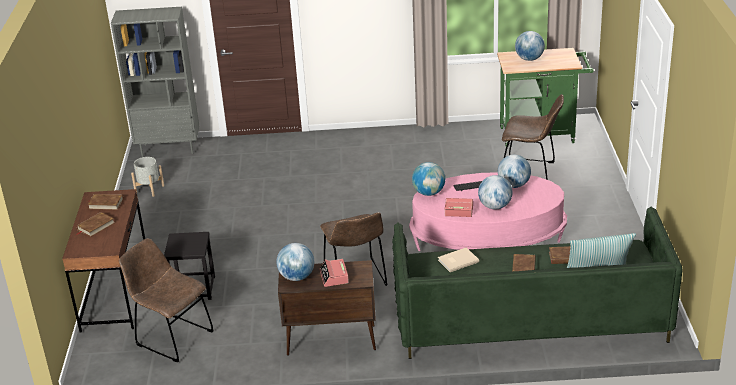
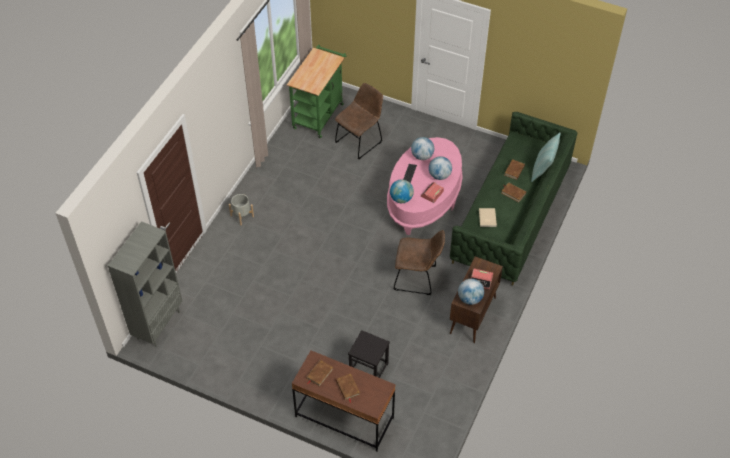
camera: 65 degrees left, 20 degrees up
(149, 189) = (213, 356): grey planter -> grey planter (242, 216)
(171, 337) = (416, 398): brown chair -> none
(529, 59) = (311, 74): globe -> none

